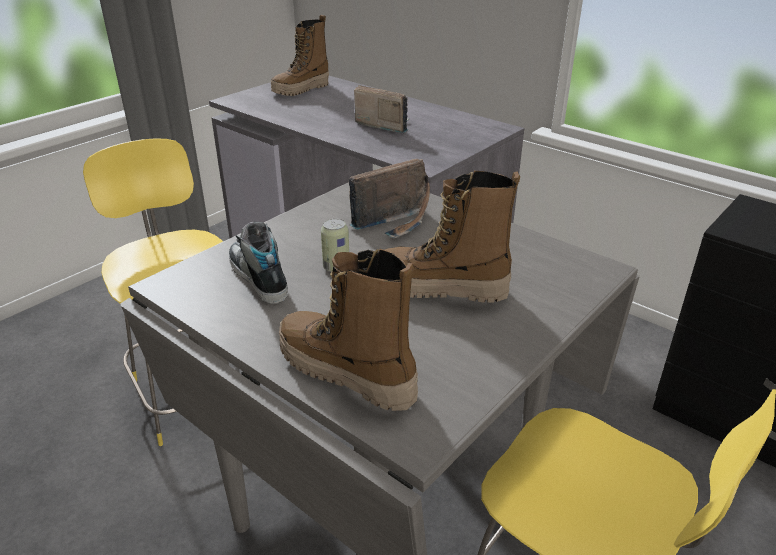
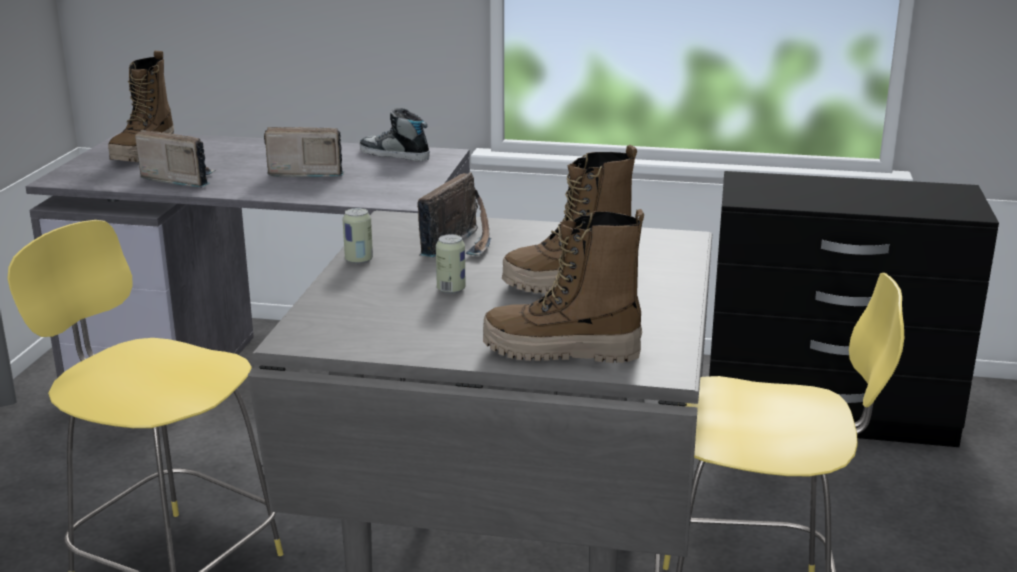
camera: 30 degrees left, 10 degrees down
(258, 277) = (383, 314): shoe -> shoe (394, 155)
(299, 114) = (179, 179): none -> radio
(303, 217) = (359, 260): none -> can

